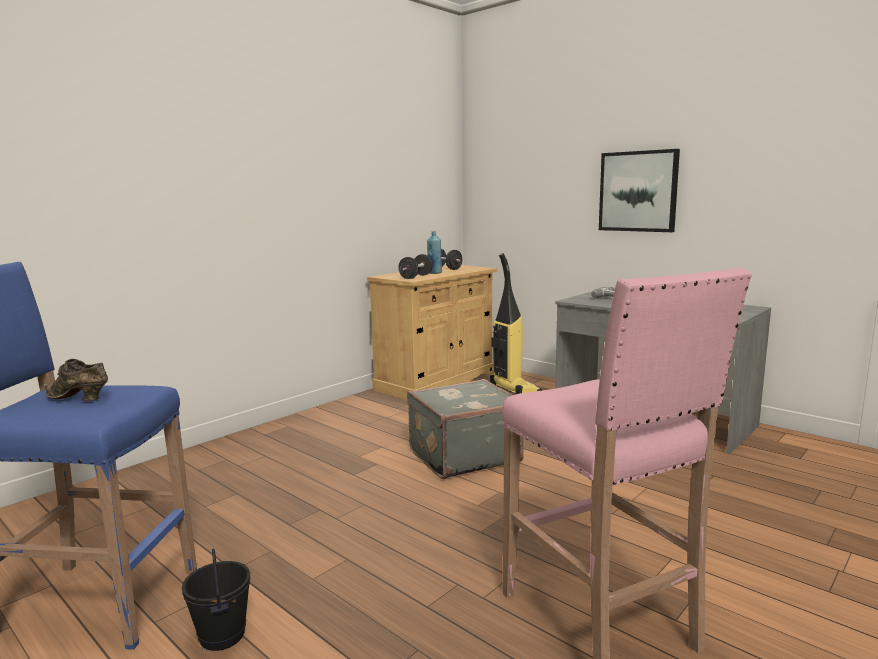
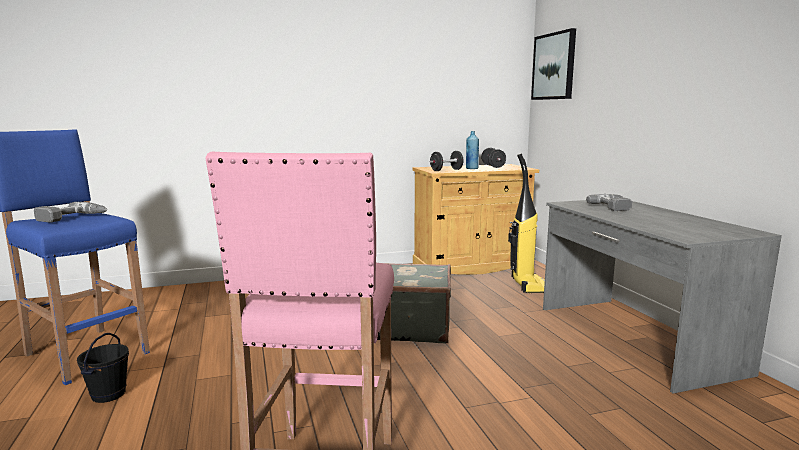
camera: 30 degrees right, 0 degrees up
(78, 398) = (73, 218): brown shoe -> power drill
(638, 191) = (663, 94): picture -> picture (554, 66)

